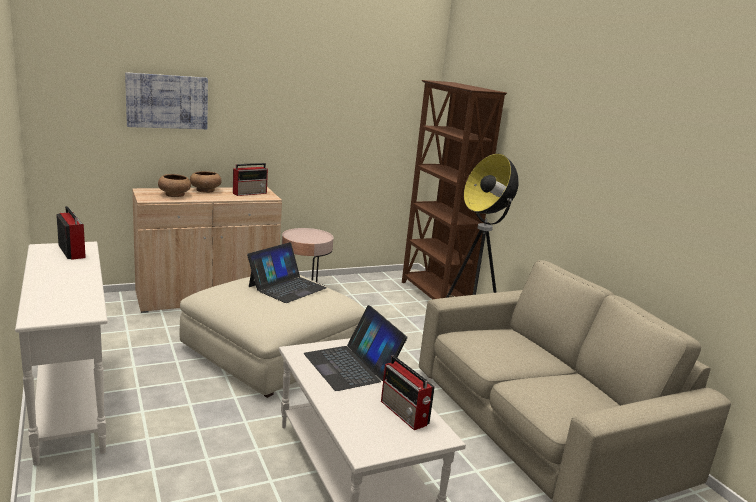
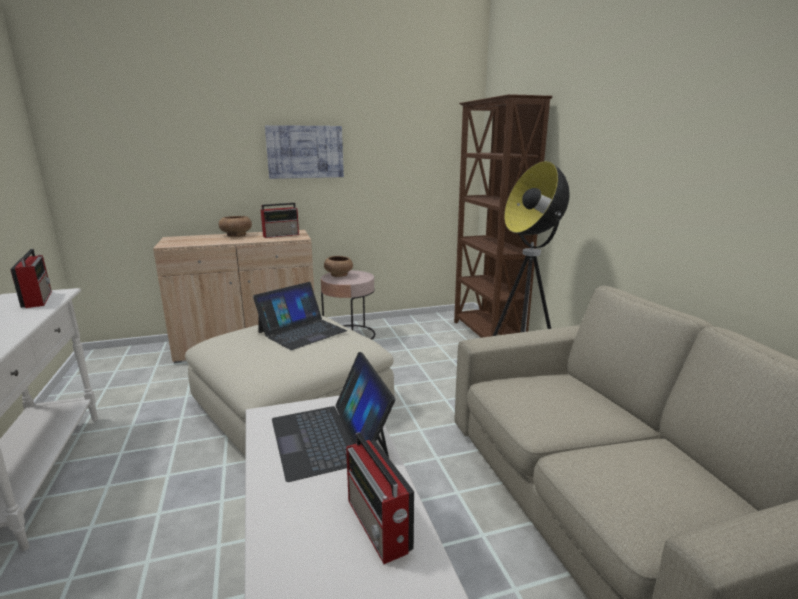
camera: 10 degrees right, 0 degrees up
(167, 101) = (190, 145): picture -> picture (305, 152)
(175, 194) = (200, 240): brown bowl -> brown bowl (339, 274)

